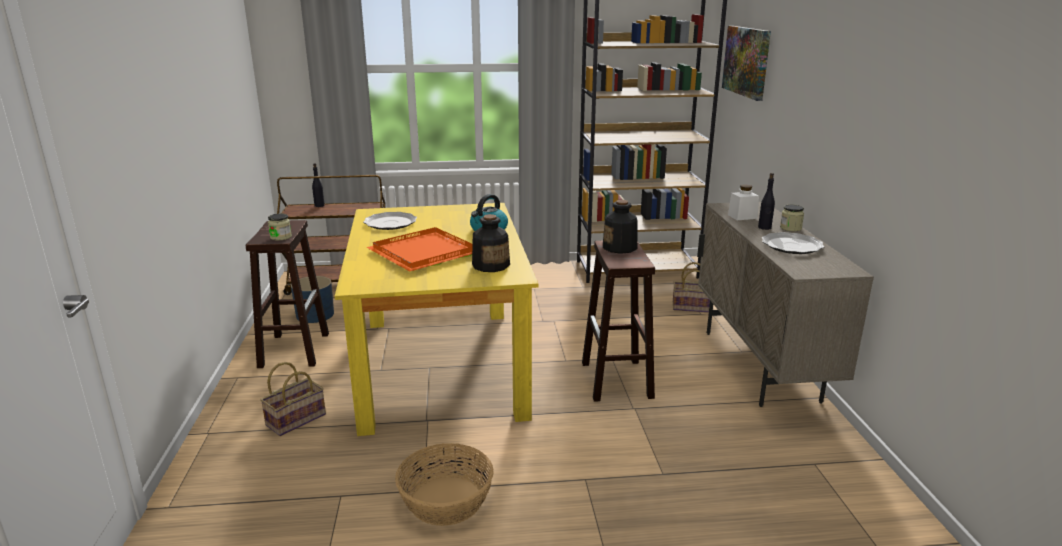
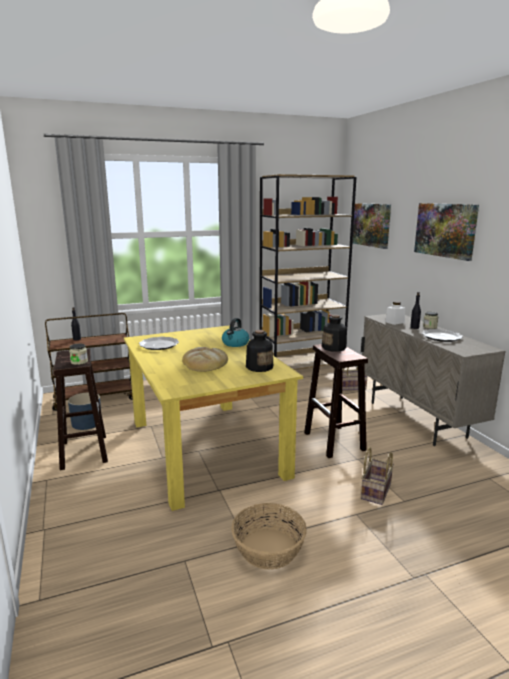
camera: 15 degrees left, 5 degrees down
(296, 419) = (115, 505): basket -> basket (375, 490)
(426, 253) = (205, 363): orange tray -> bread
(826, 78) = (445, 230): none -> picture

